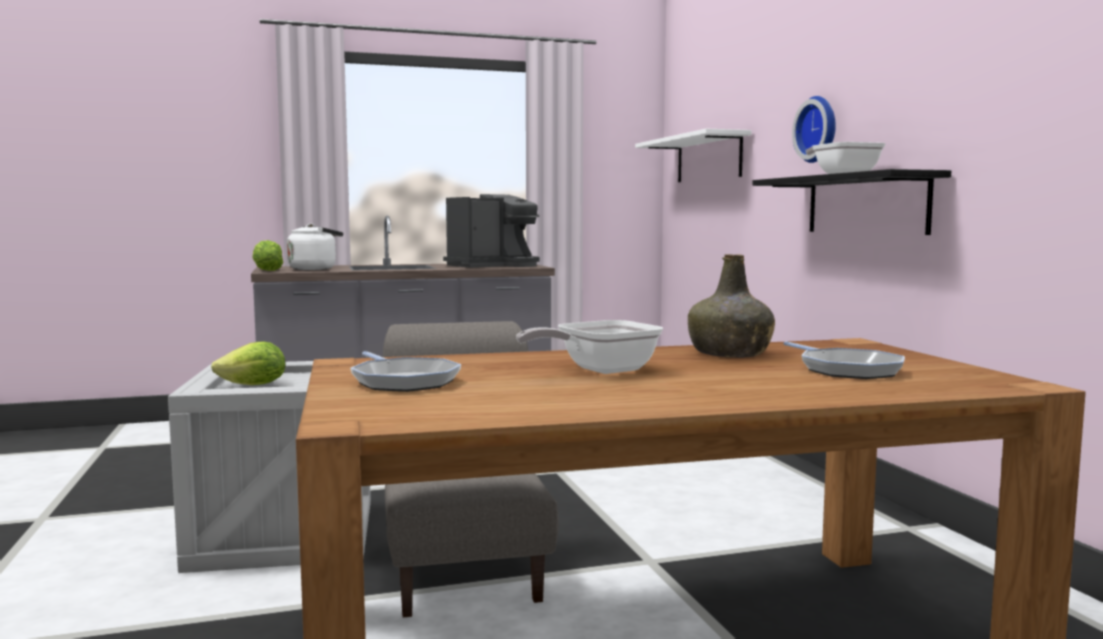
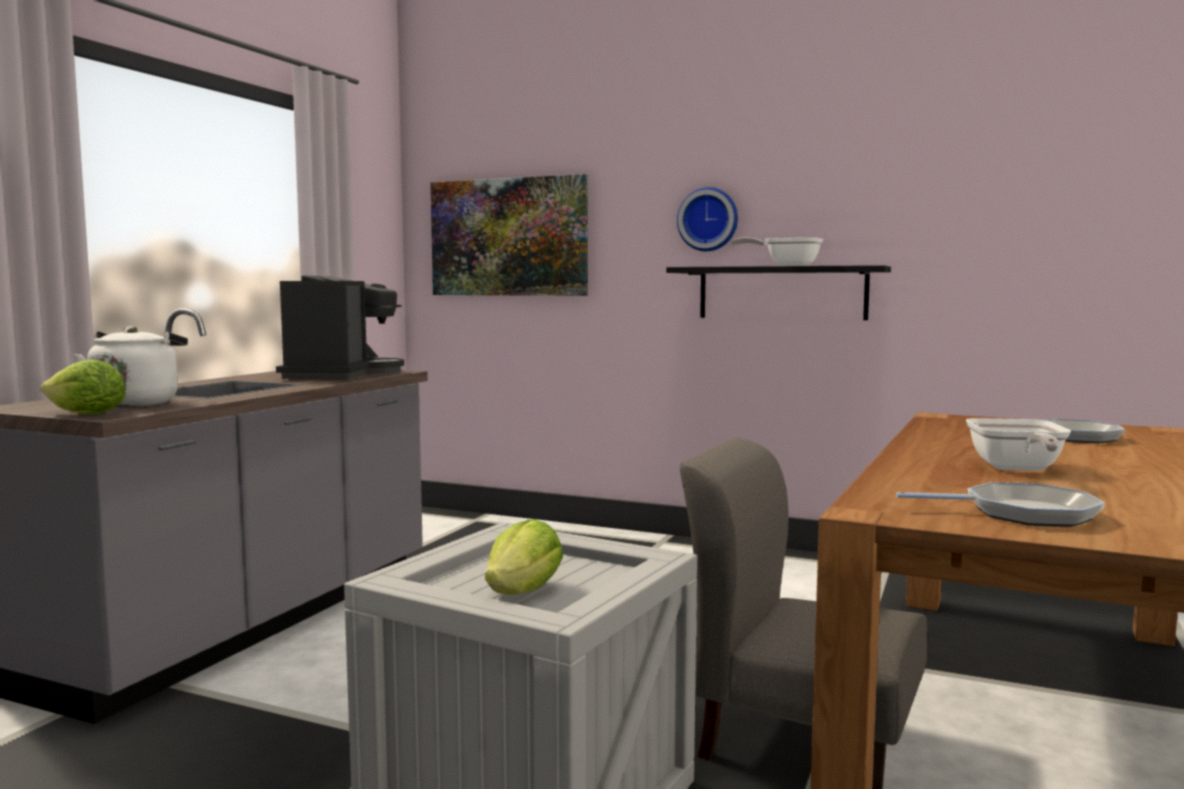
camera: 50 degrees left, 0 degrees up
(708, 158) = (508, 237): white shelf -> picture
(730, 354) = (962, 438): green bottle -> none

